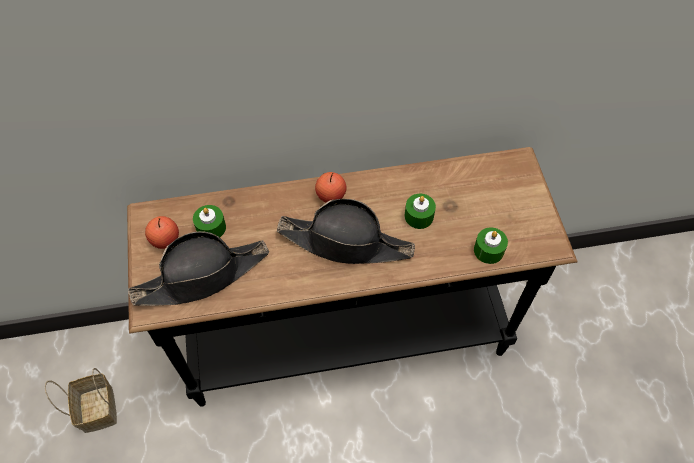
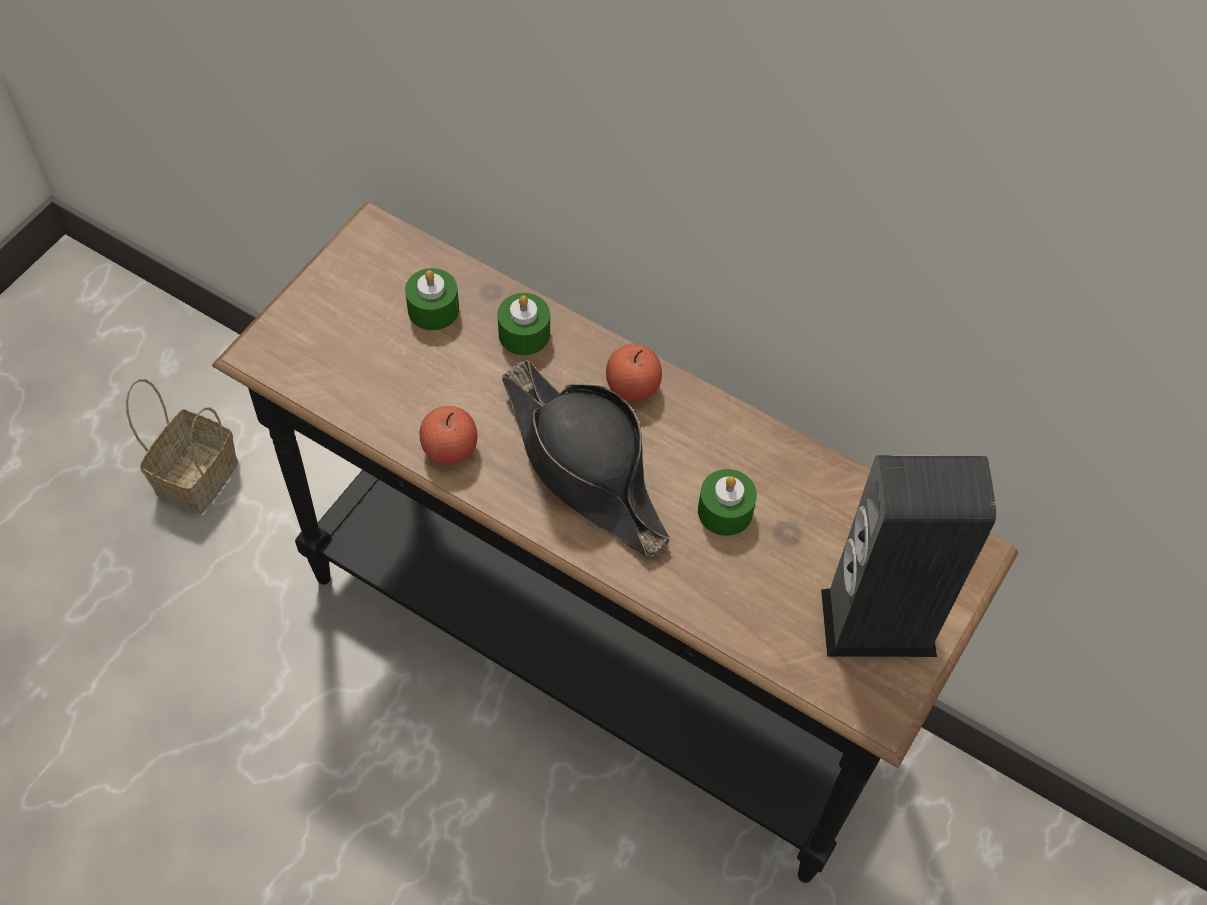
camera: 40 degrees right, 0 degrees up
(165, 240) = (363, 281): apple -> apple (450, 449)
(202, 276) = (360, 363): black hat -> none
(488, 250) = (774, 639): green candle -> green candle (524, 334)
(517, 213) = (878, 622): none -> speaker

